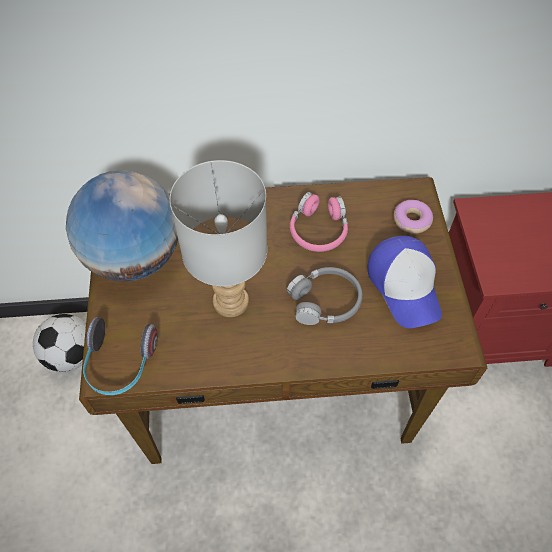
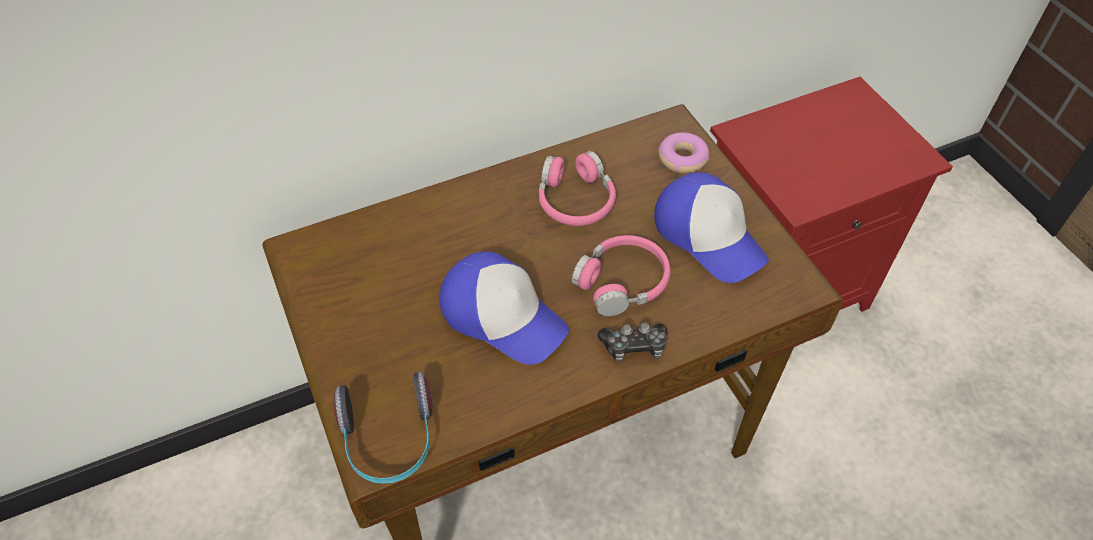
camera: 20 degrees left, 5 degrees down
(71, 355) = (248, 493): football -> none
(134, 257) = (348, 300): globe -> none
(231, 300) = (503, 315): grey table lamp -> cap
(312, 352) = (634, 347): none -> game controller
(325, 301) = (622, 282): grey headphones -> pink headphones

